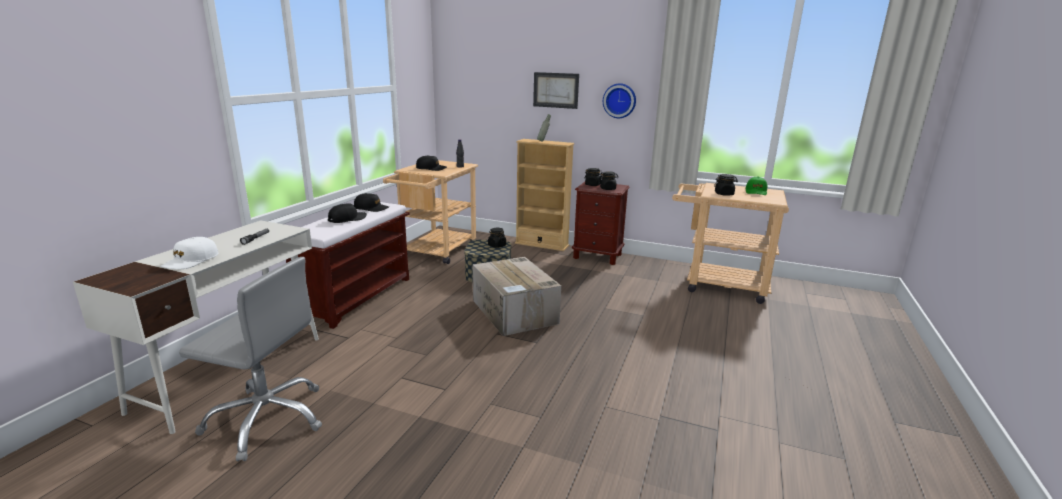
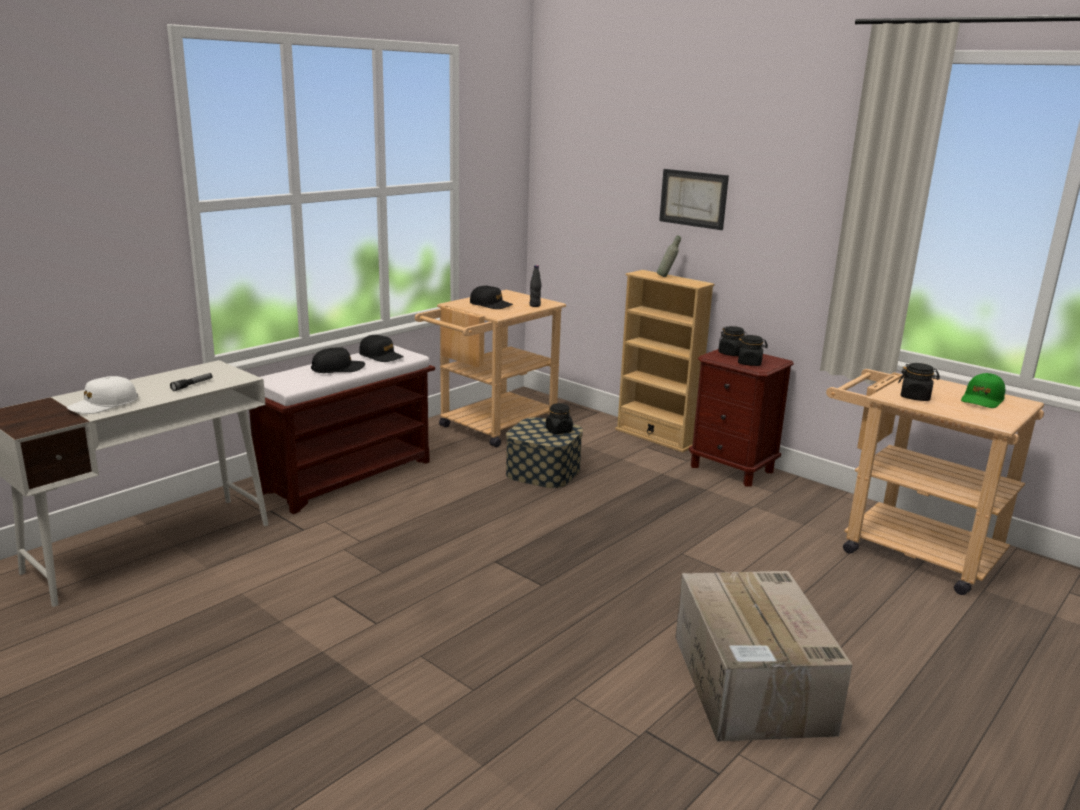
camera: 20 degrees right, 0 degrees up
(267, 419) = (155, 612): grey office chair -> none
(515, 312) = (542, 534): cardboard box -> cardboard box (752, 684)
(619, 100) = (787, 222): wall clock -> none

